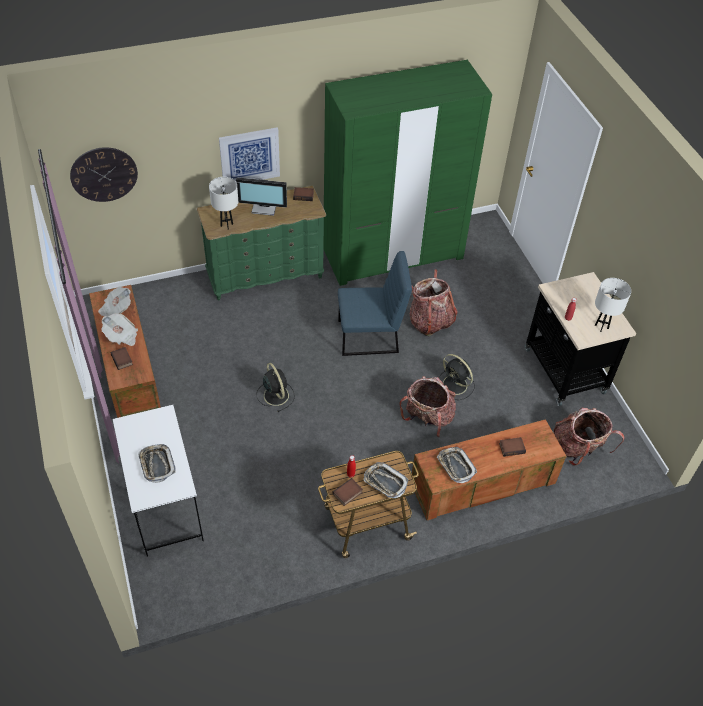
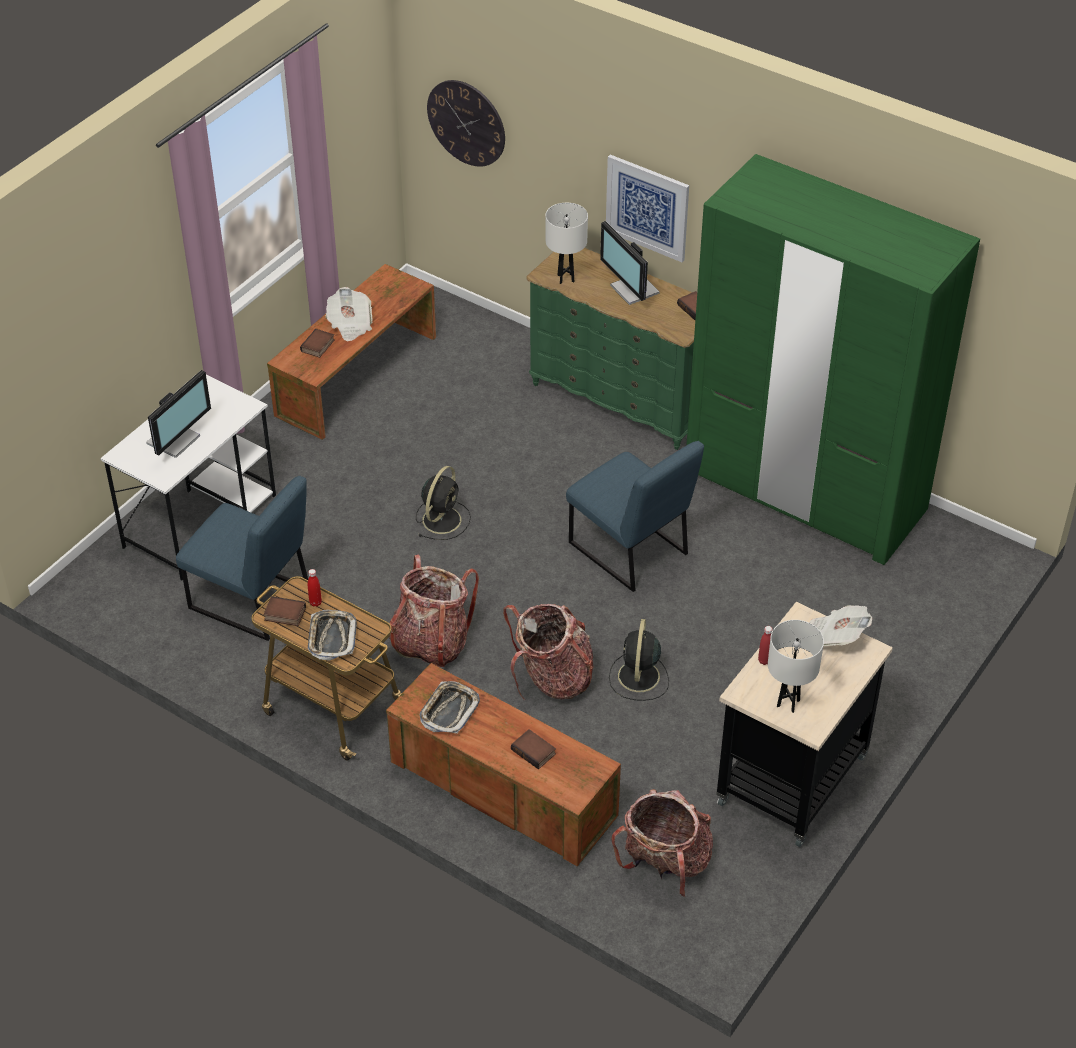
camera: 55 degrees right, 5 degrees down
(116, 309) = (383, 297): newspaper -> newspaper (836, 636)
(157, 464) = (175, 440): tray -> monitor
(253, 515) = (252, 600): none -> blue chair
(429, 321) = (722, 592): backpack -> backpack (431, 642)

